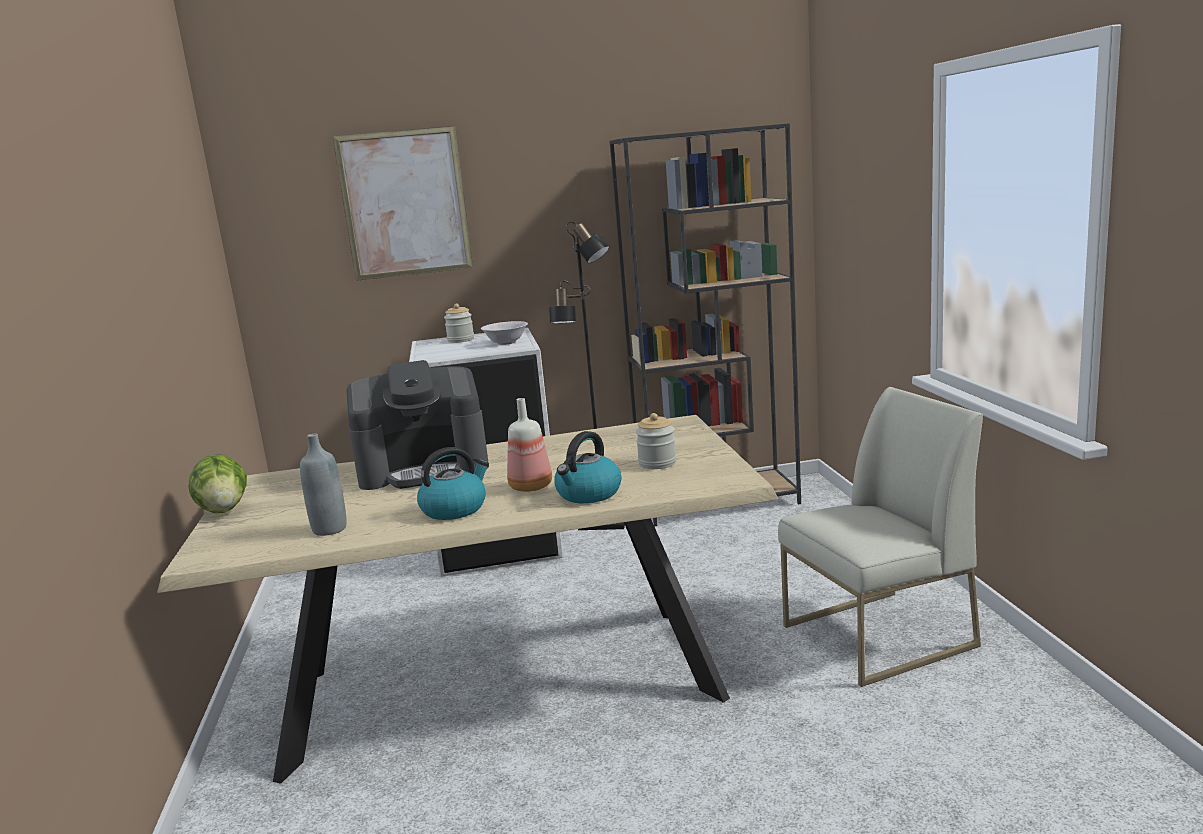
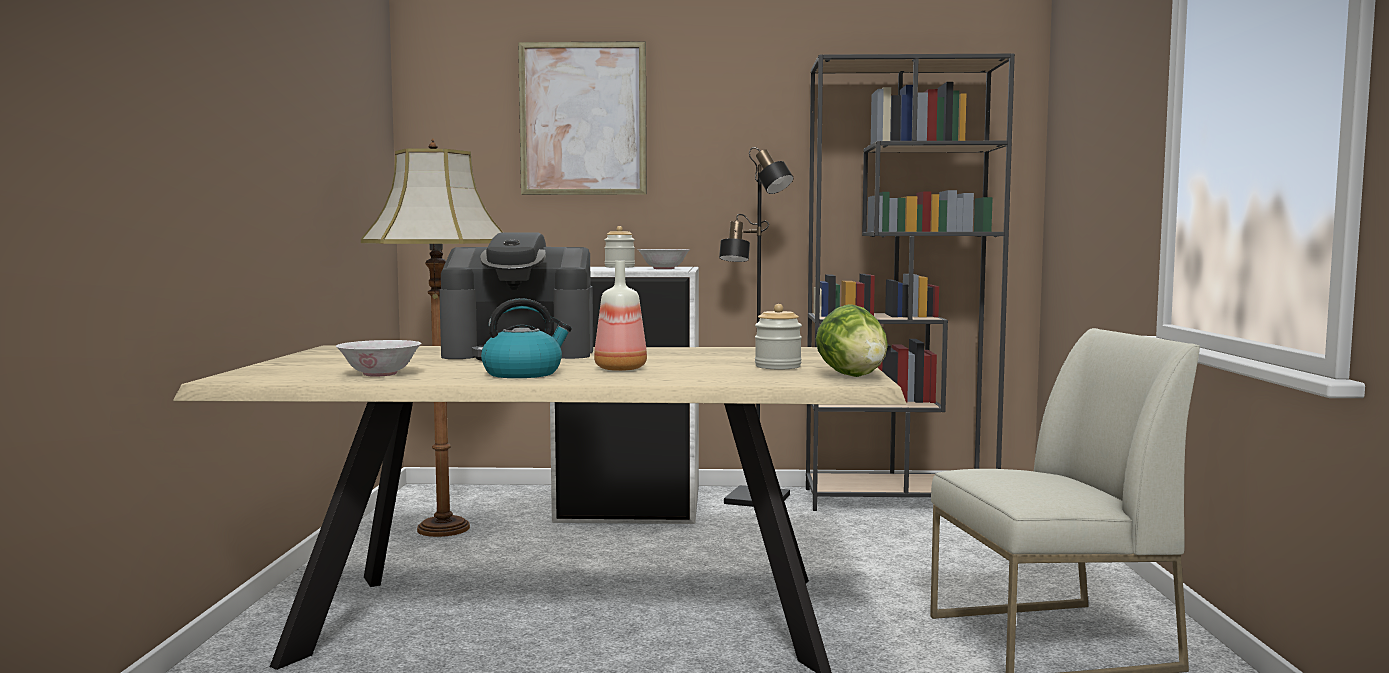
camera: 10 degrees right, 10 degrees down
(224, 510) = (292, 358): lettuce -> lettuce (853, 376)
(329, 529) = (380, 374): grey bottle -> white bowl
(347, 599) = (443, 528): none -> floor lamp
(588, 494) = (679, 376): kettle -> none

